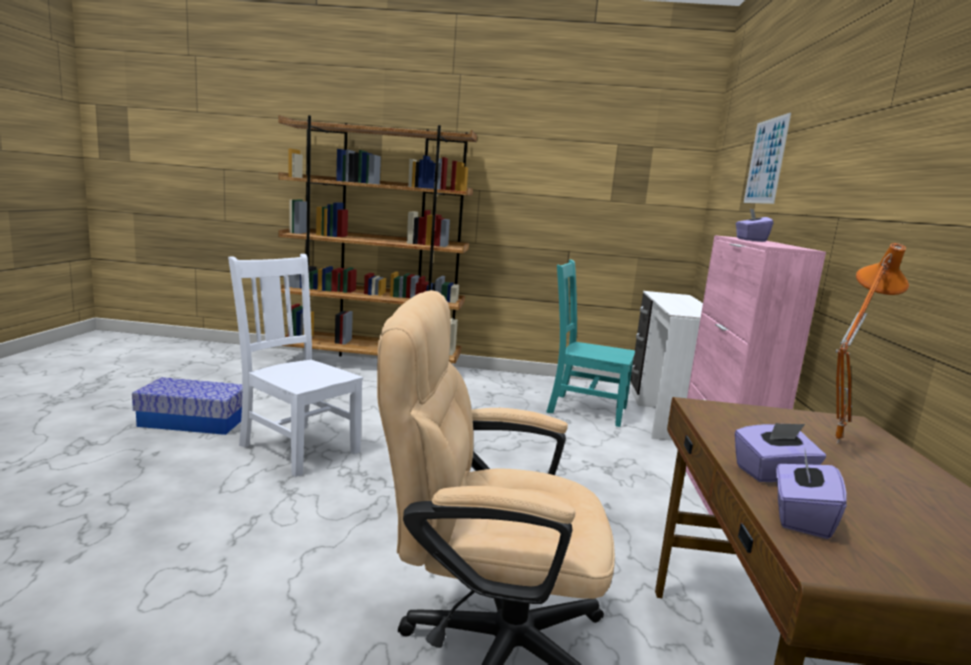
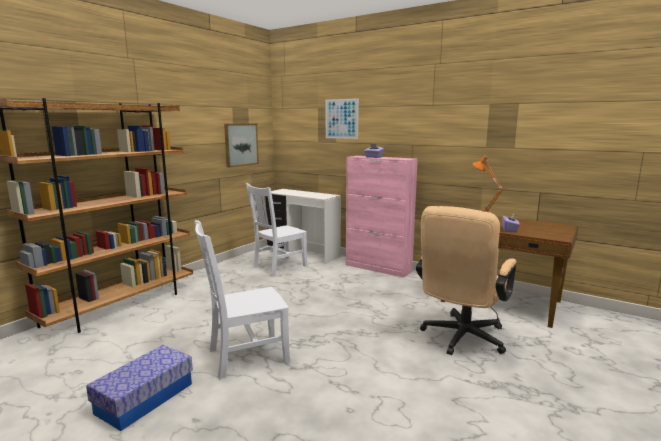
camera: 60 degrees left, 0 degrees up
(584, 409) = (278, 266): turquoise chair -> white chair
(623, 206) = (241, 144): none -> picture
(800, 517) = (537, 234): purple tissue box -> none

